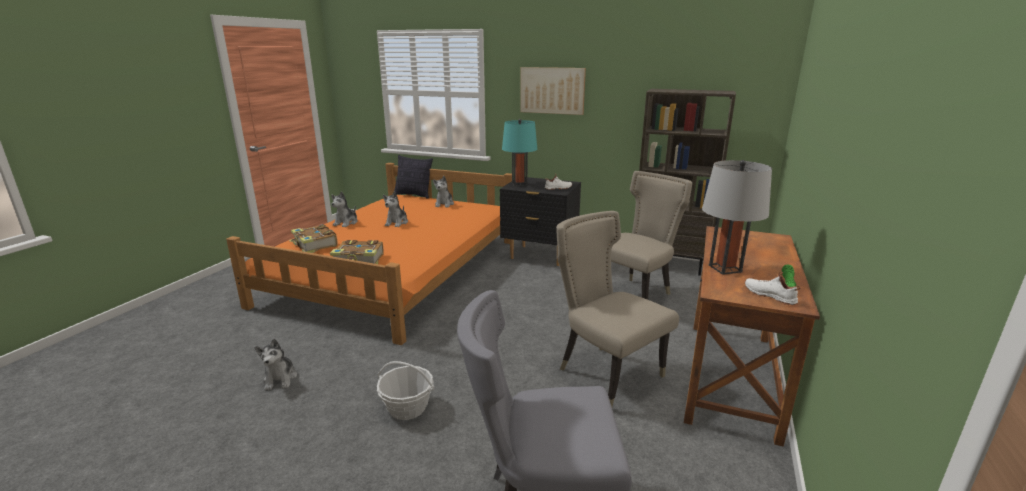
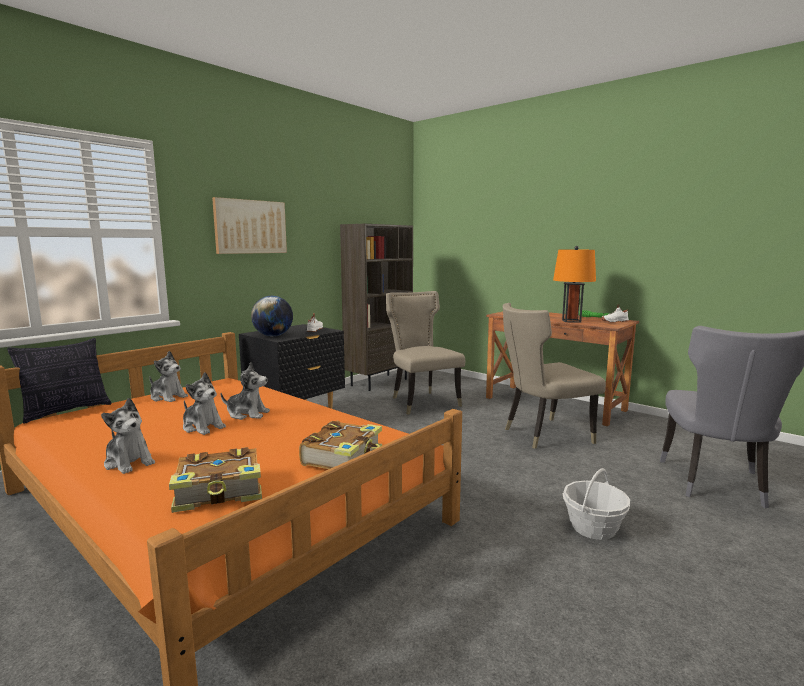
camera: 70 degrees left, 10 degrees down
(280, 379) = (517, 636): plush toy -> plush toy (247, 414)
(519, 184) = (273, 336): turquoise table lamp -> globe
(725, 268) = (571, 321): grey table lamp -> orange table lamp

